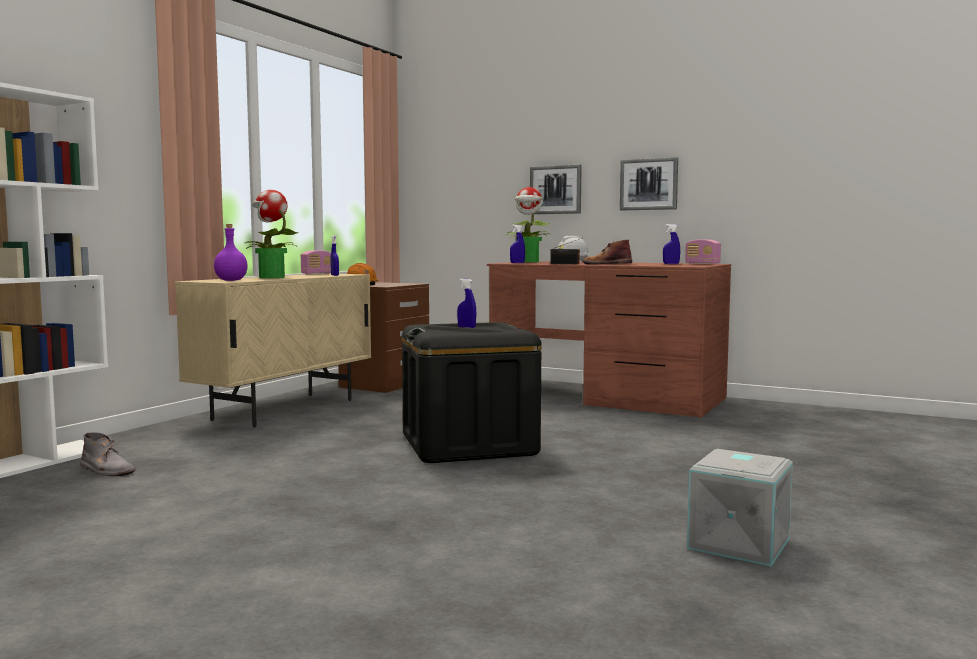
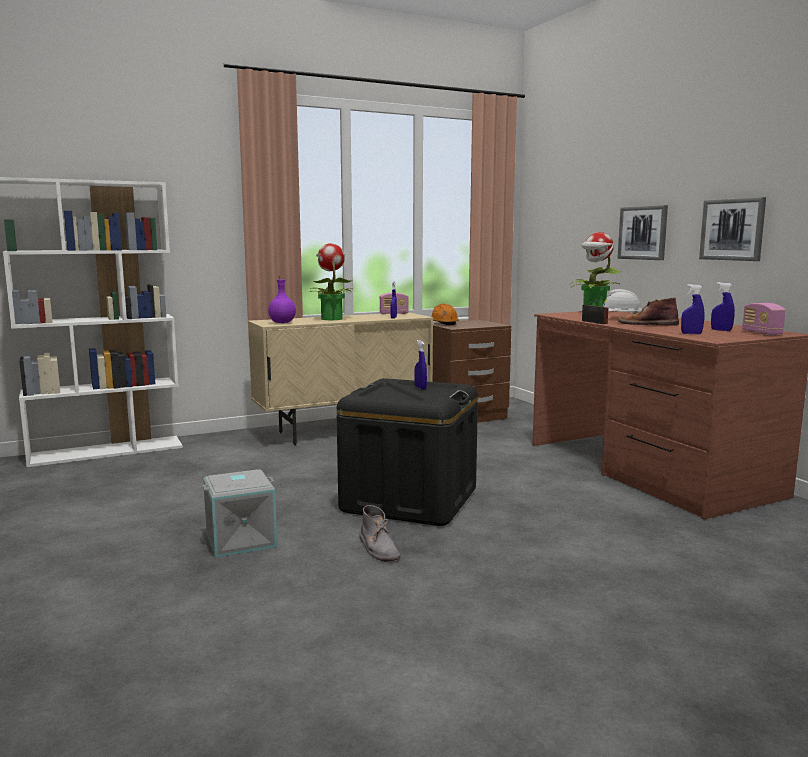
camera: 35 degrees right, 5 degrees up
(107, 470) = (149, 465): grey boot -> grey boot (378, 548)
(517, 263) = (563, 315): blue spray bottle -> blue spray bottle (691, 334)
(737, 543) = (423, 693): grey storage box -> grey storage box (241, 539)

